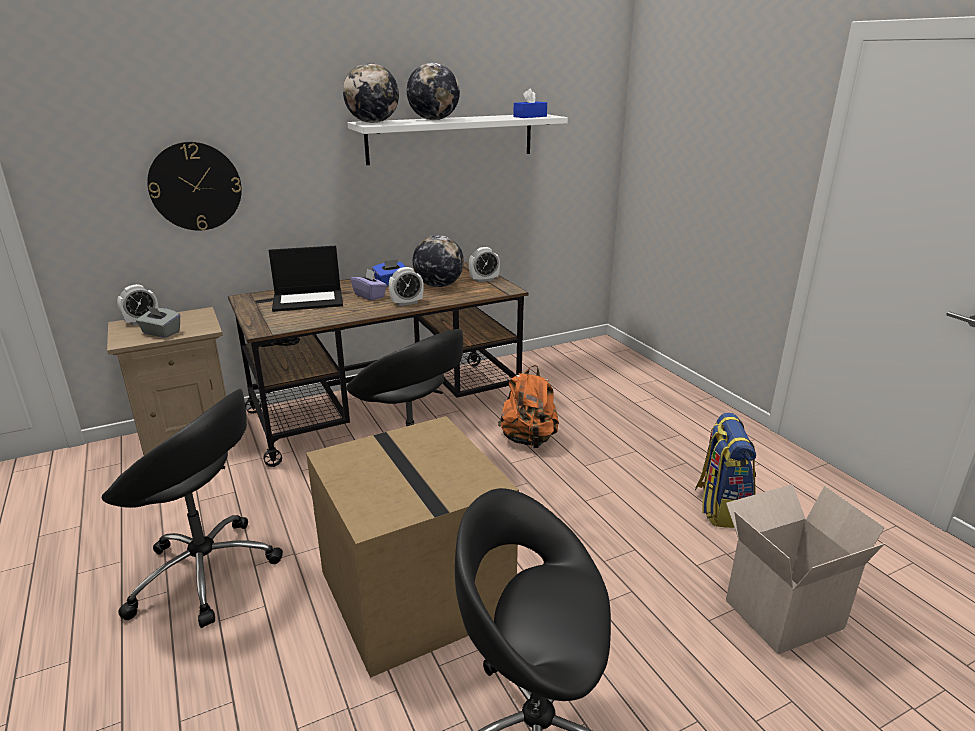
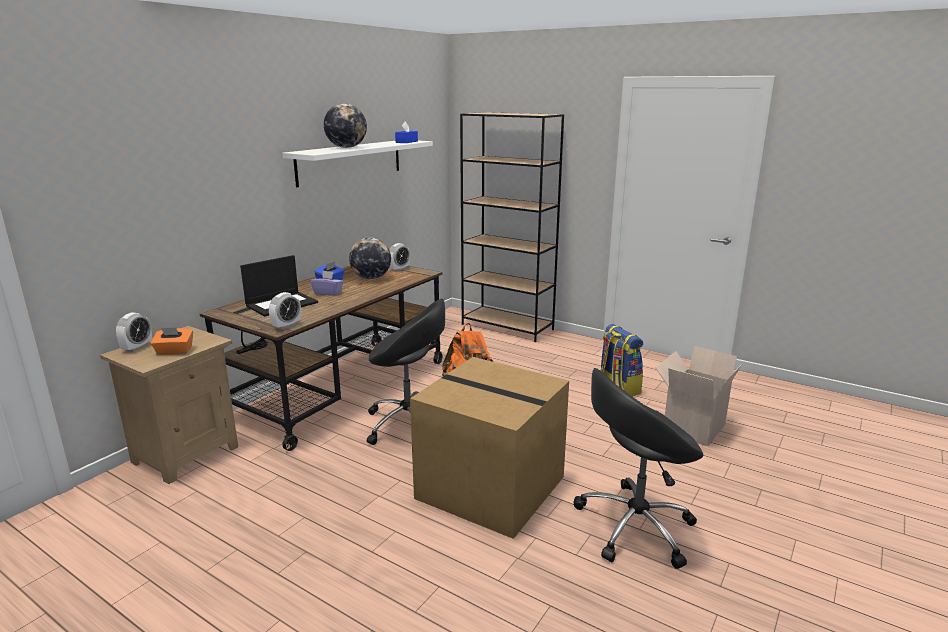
camera: 30 degrees left, 5 degrees down
(161, 333) = (174, 351): grey tissue box -> orange tissue box
(195, 186) = (171, 216): wall clock -> none
(208, 573) = (325, 530): black office chair -> none
(373, 122) = (308, 152): globe -> none
(407, 303) = (365, 292): alarm clock -> alarm clock (286, 326)
(649, 377) = (508, 327): none -> beige bookcase

